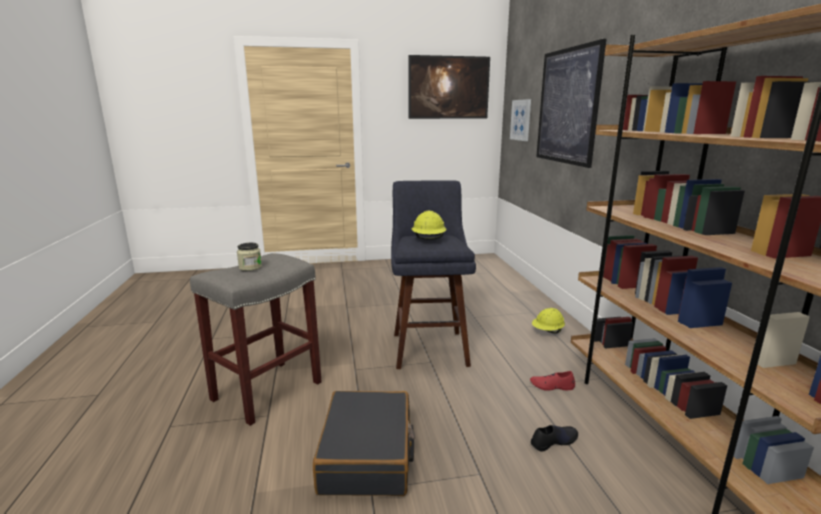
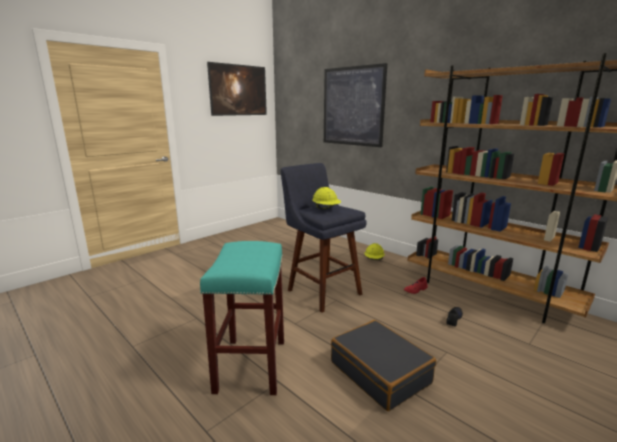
camera: 35 degrees left, 0 degrees up
(250, 267) = (242, 257): jar -> none
(268, 390) = (251, 364): grey stool -> turquoise stool
(521, 120) = (300, 116): picture -> none

